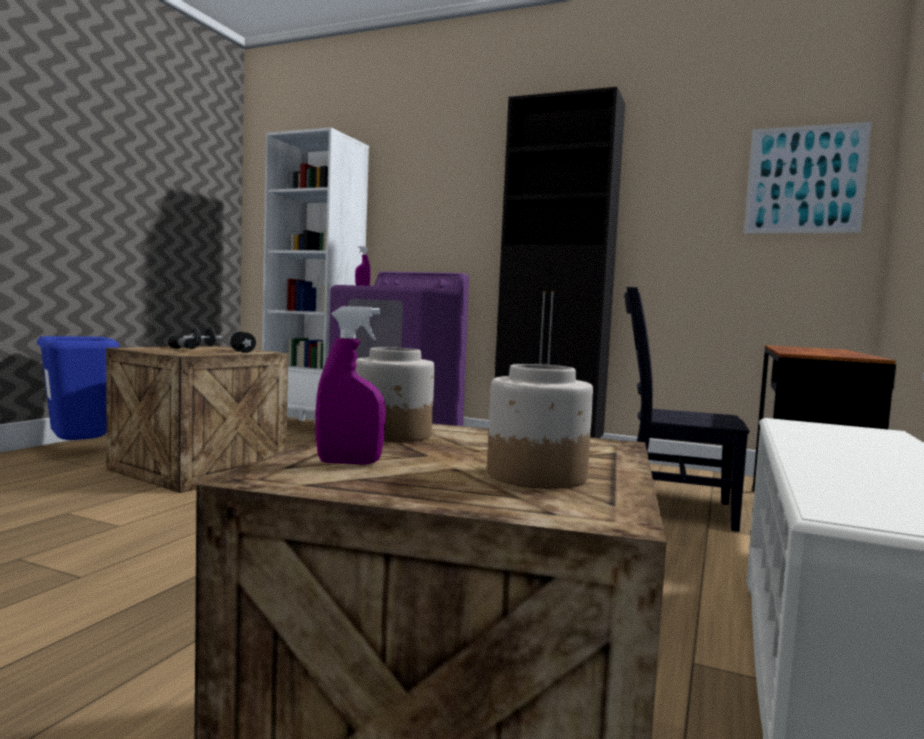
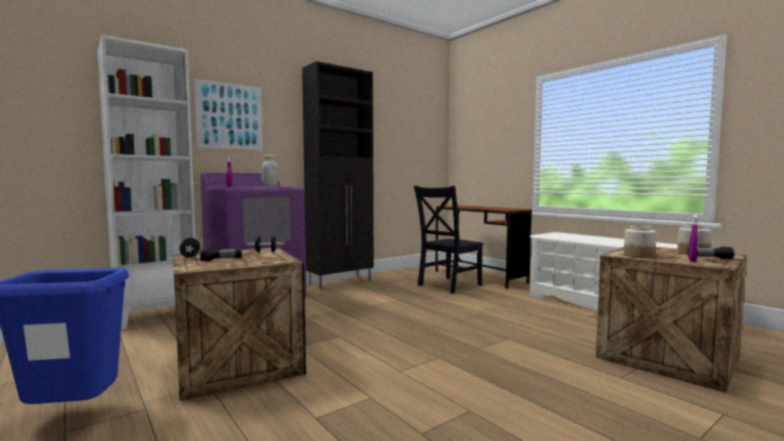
camera: 60 degrees left, 0 degrees up
(395, 286) = (270, 186): none -> white jar
(437, 482) = (709, 258): none -> flashlight
(805, 180) = (425, 130): picture -> picture (230, 116)

